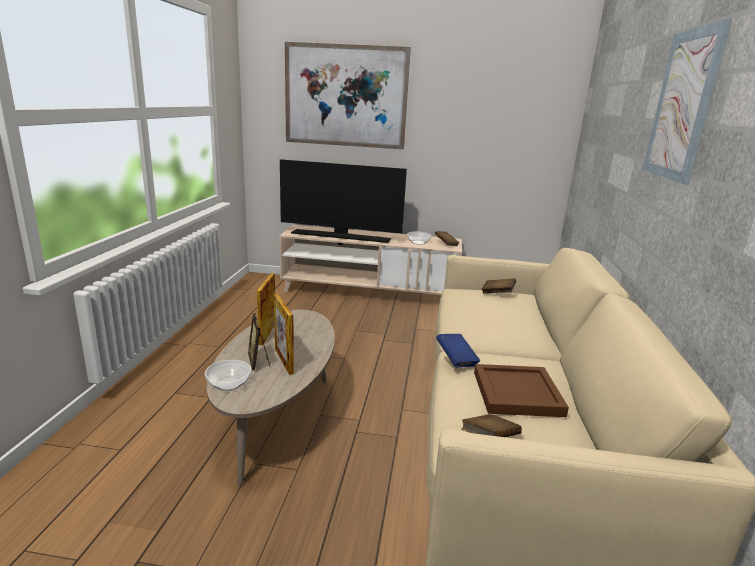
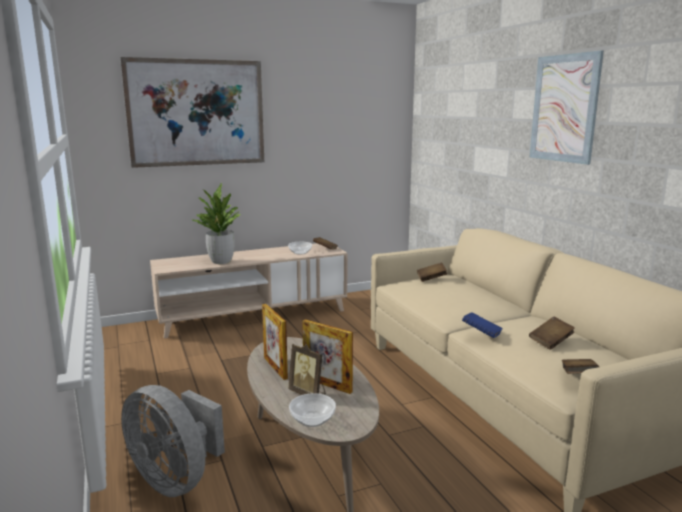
camera: 30 degrees left, 5 degrees down
(167, 398) = (176, 479): none -> grey fan
(341, 236) = (221, 261): television -> potted plant
(518, 392) = (551, 342): brown tray -> brown book

